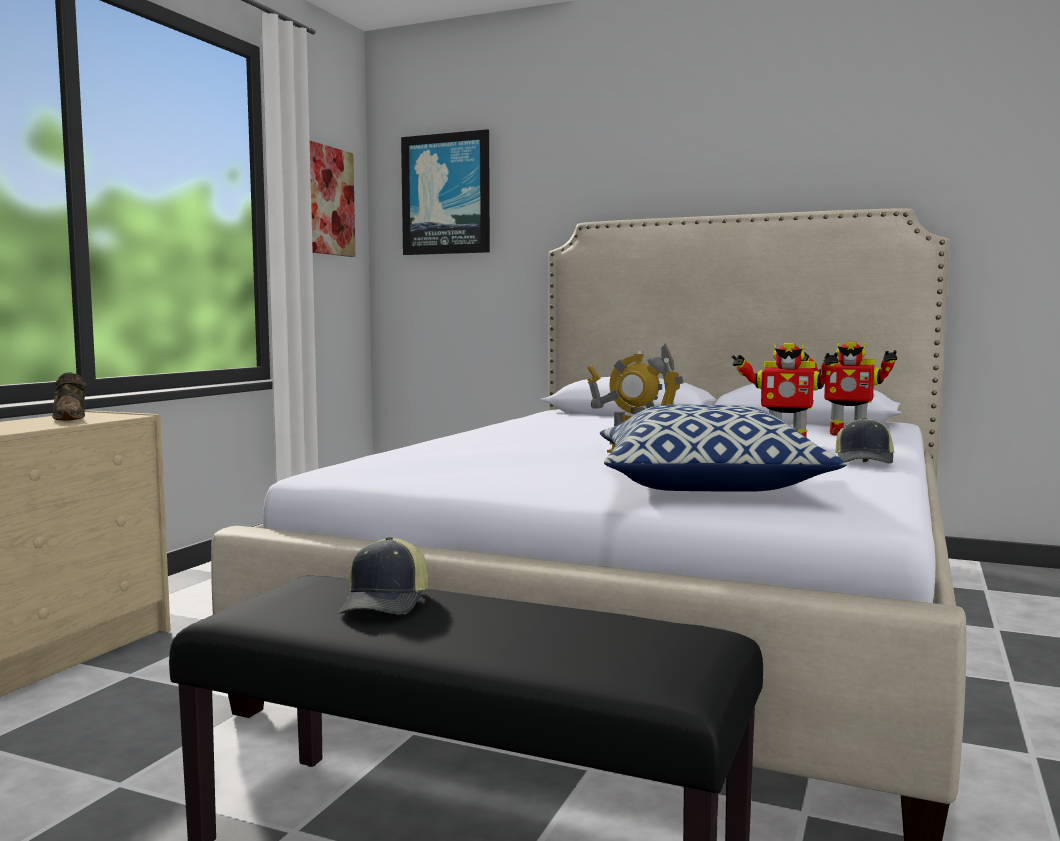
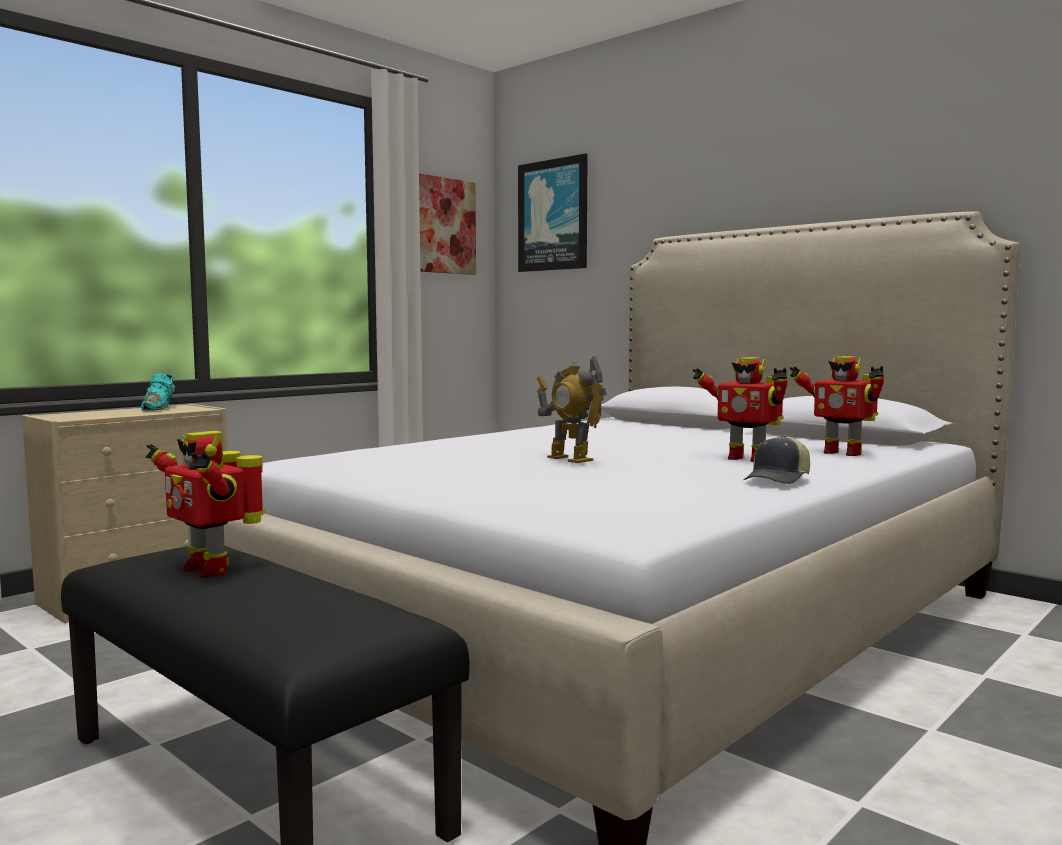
camera: 20 degrees right, 0 degrees up
(70, 417) = (160, 408): brown shoe -> turquoise shoe
(387, 603) = (210, 569): cap -> toy robot
(706, 486) = (555, 493): pillow -> none

